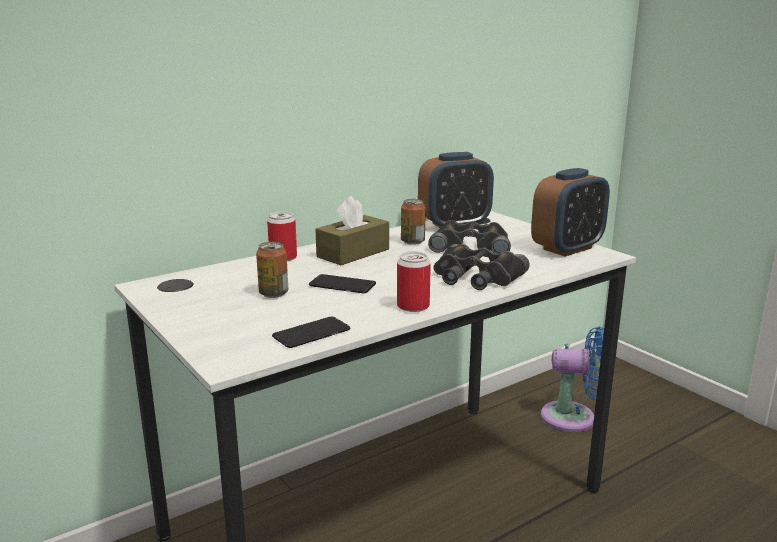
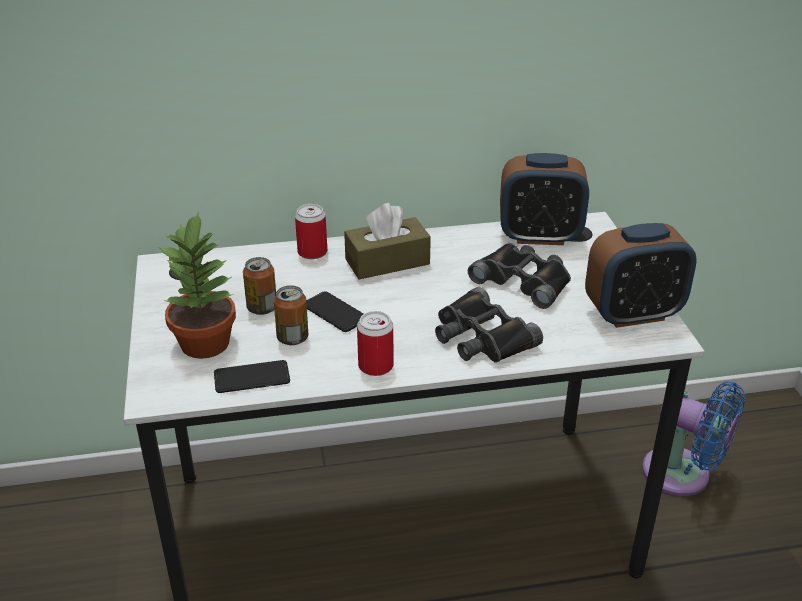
camera: 25 degrees right, 15 degrees up
(244, 322) = (206, 343): none -> potted plant
(412, 241) = (466, 257): can -> can (292, 338)

